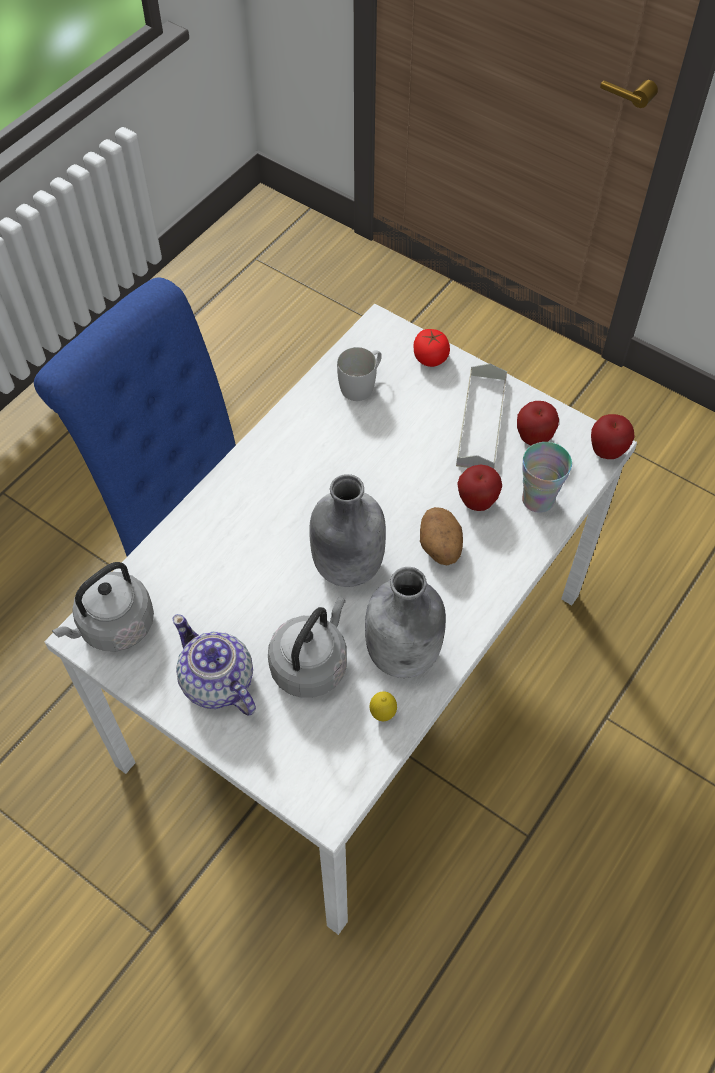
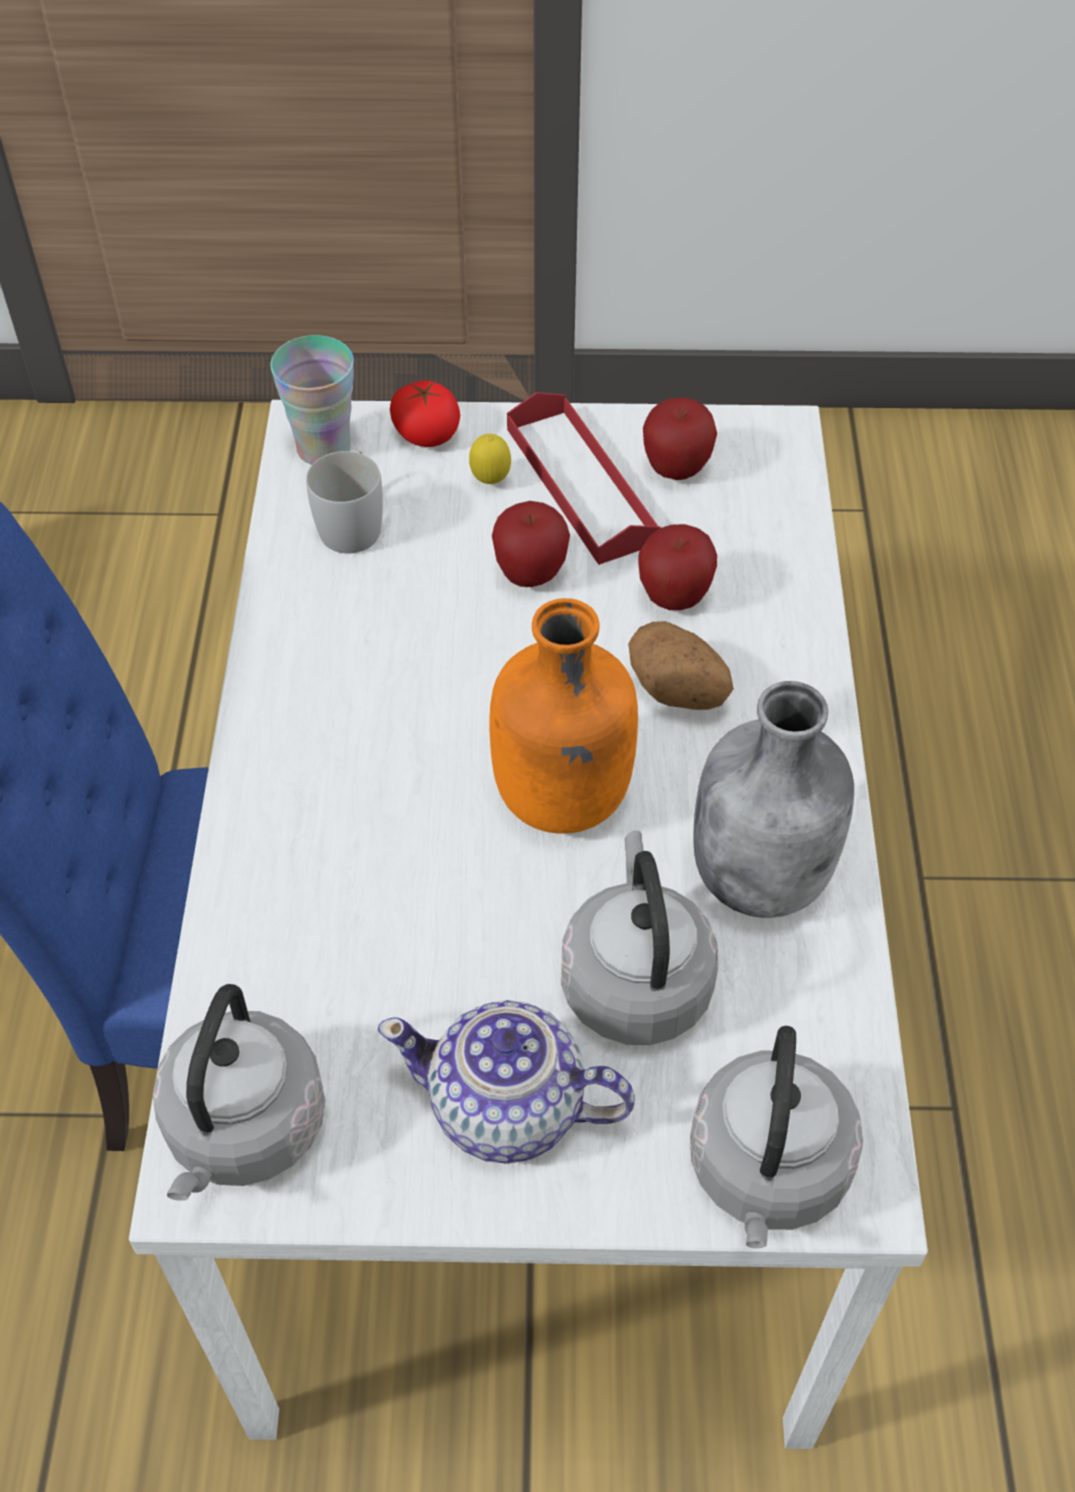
camera: 35 degrees left, 5 degrees down
(297, 777) = (767, 1172): none -> grey kettle
(346, 566) = (561, 799): grey bottle -> orange bottle
(382, 714) = (811, 987): lemon -> lemon (490, 481)
(481, 421) = (581, 484): grey tray -> red tray
(538, 499) = (756, 549): cup -> cup (324, 448)
(607, 451) = (791, 437): apple -> apple (530, 575)

